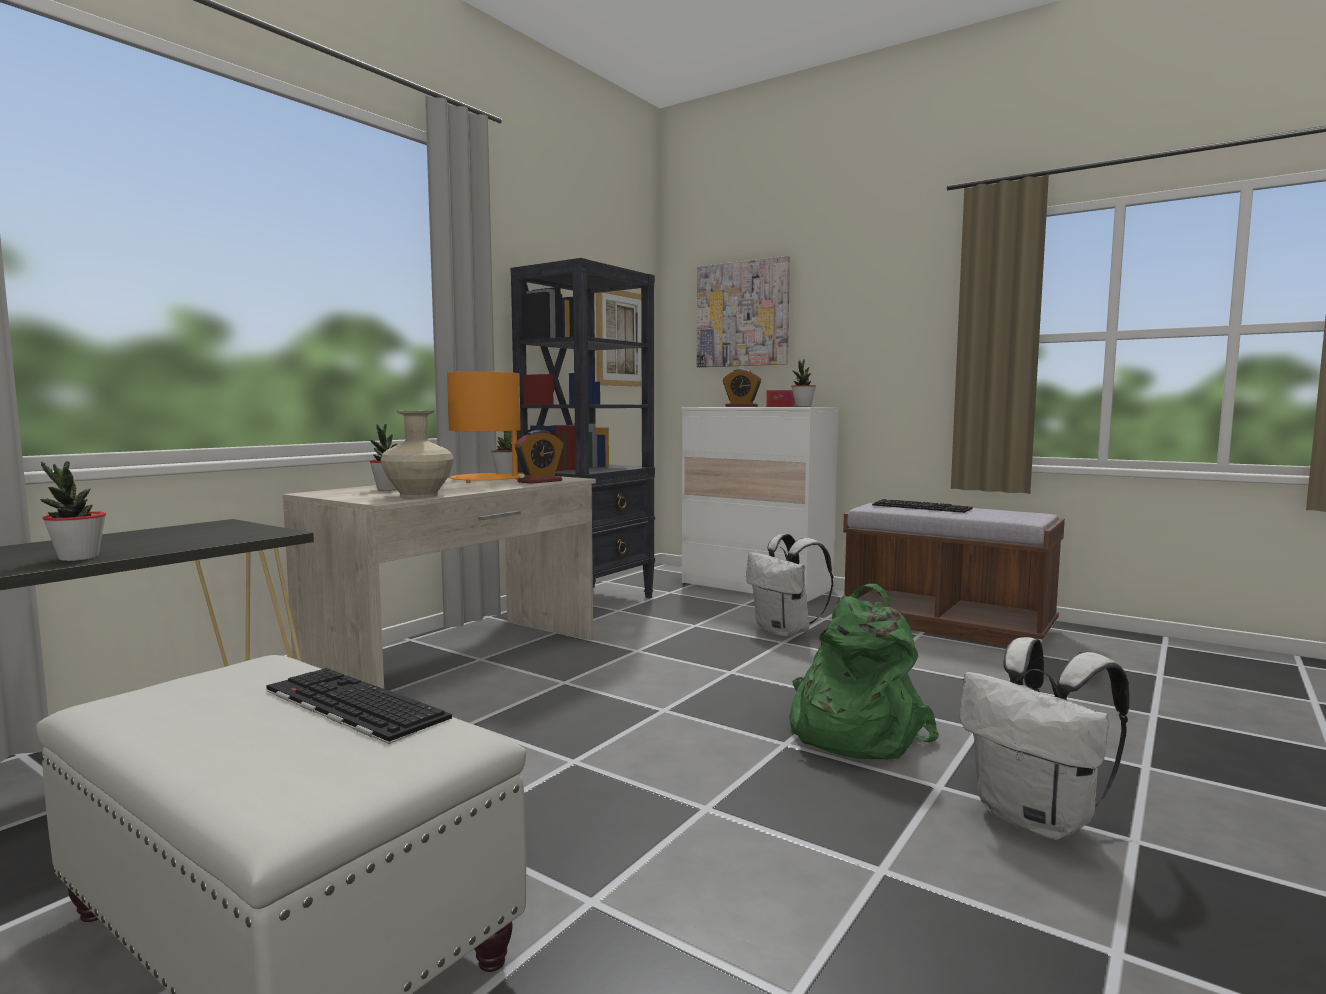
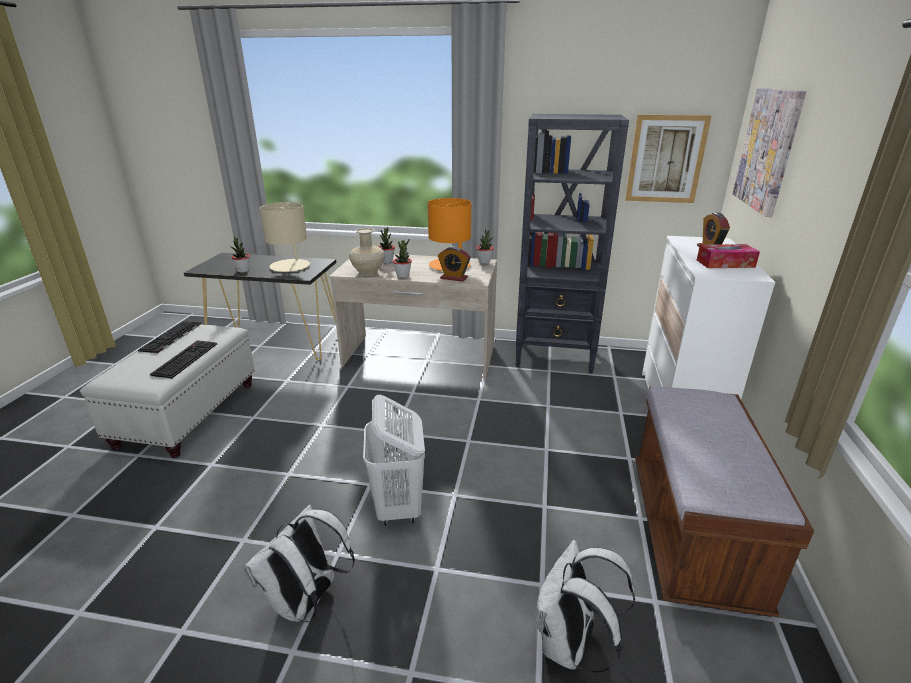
camera: 65 degrees right, 20 degrees up
(179, 536) = (290, 266): none -> beige table lamp
(785, 632) = (572, 446): white backpack -> white backpack (570, 645)
(803, 406) = (705, 273): potted plant -> potted plant (403, 276)
(851, 732) = (398, 507): green backpack -> white laundry basket
(922, 507) = (699, 420): keyboard -> keyboard (171, 337)

